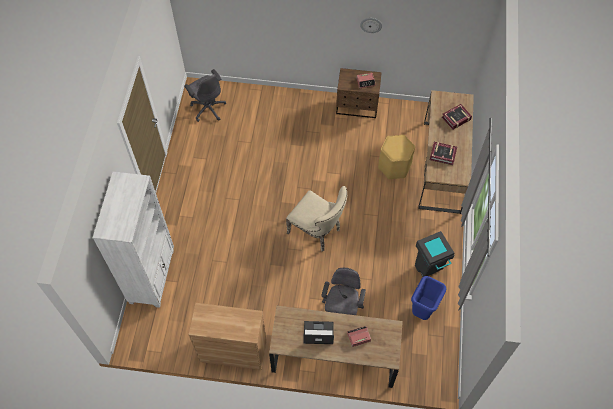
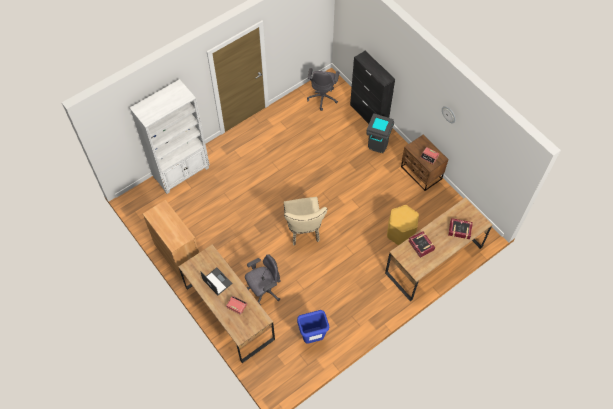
camera: 45 degrees right, 0 degrees up
(264, 93) = (368, 115): none -> black cabinet
(429, 270) = (346, 317): grey trash can -> grey trash can (376, 149)

